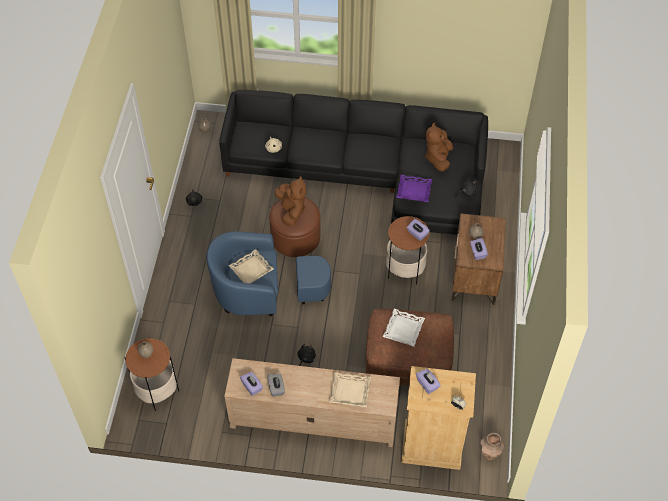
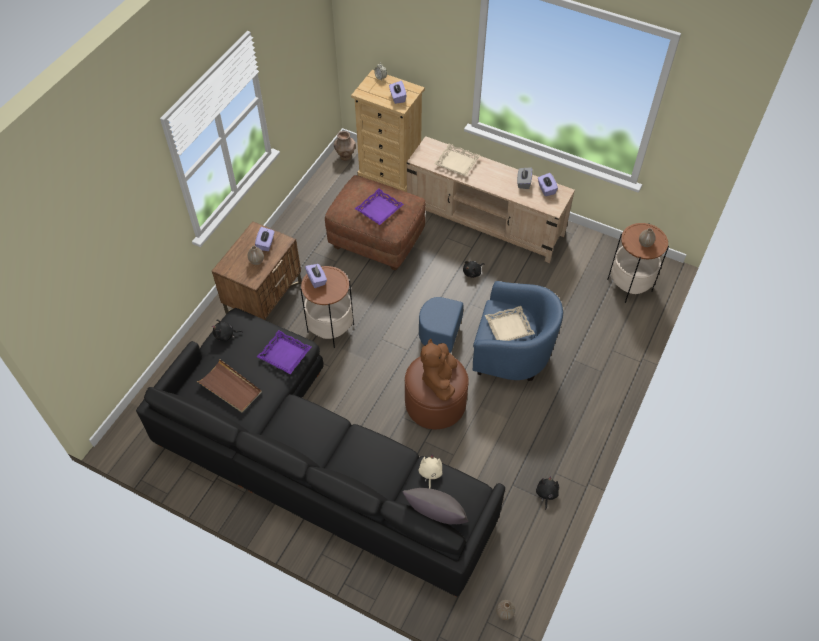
camera: 160 degrees left, 0 degrees up
(260, 125) = (436, 518): none -> grey pillow
(403, 329) = (379, 210): white tray -> purple tray
(438, 158) = (230, 388): brown plush toy -> brown tray

